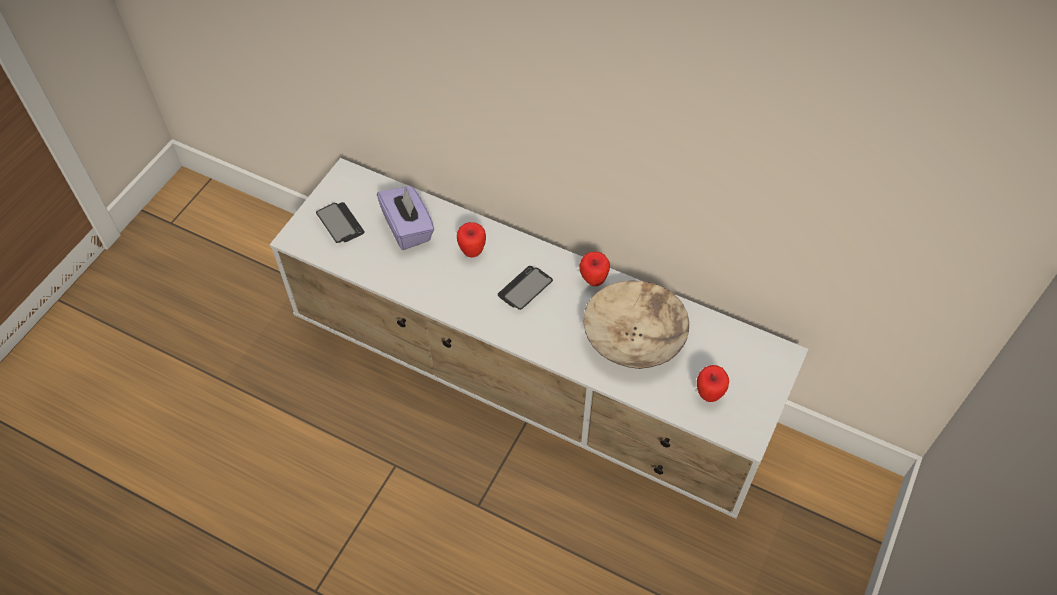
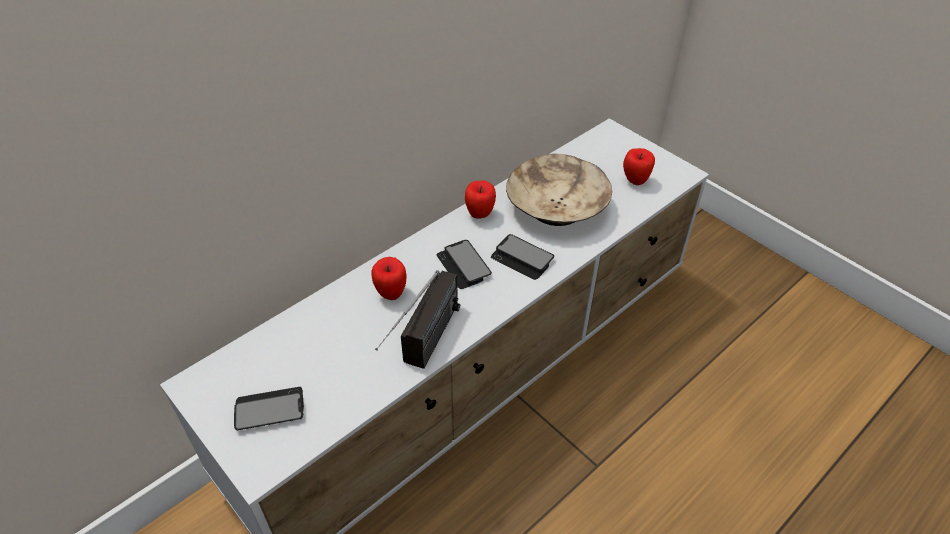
camera: 70 degrees left, 10 degrees down
(408, 228) = (323, 342): purple tissue box -> none
(423, 292) = (424, 351): none -> radio
(553, 328) = (522, 258): none -> phone

